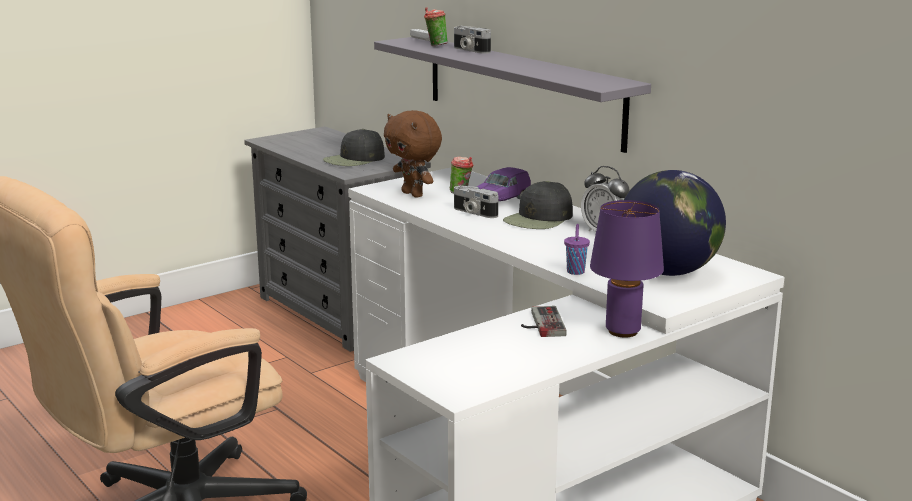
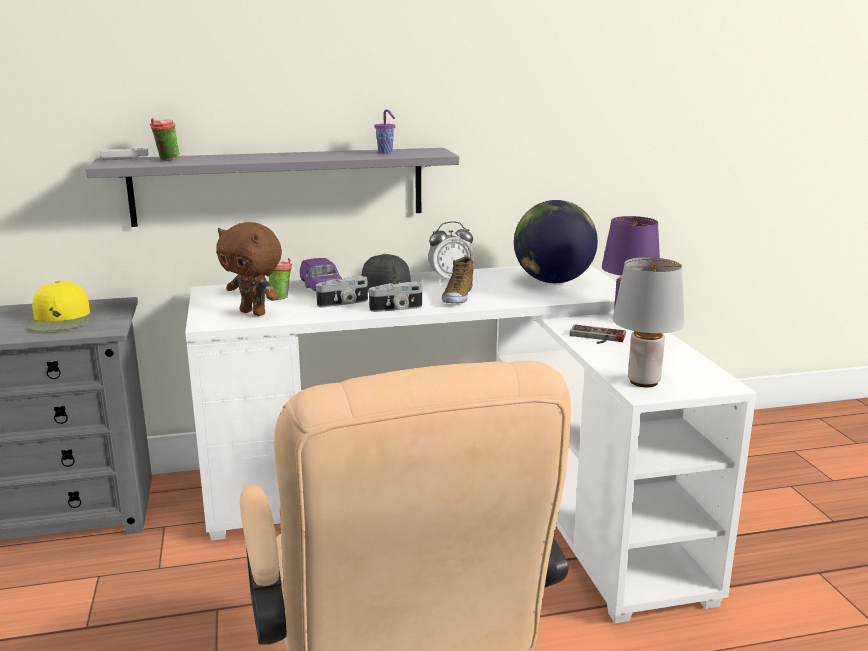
camera: 65 degrees left, 0 degrees up
(354, 159) = (61, 320): black cap -> yellow cap
(414, 194) = (254, 313): brown plush toy -> brown plush toy turned 45 degrees clockwise
(428, 357) = (643, 382): none -> grey table lamp
(470, 50) = (215, 156): camera -> camera (396, 309)
(549, 244) = (457, 297): none -> shoe
(575, 272) = (530, 302): purple cup -> purple cup (386, 152)

